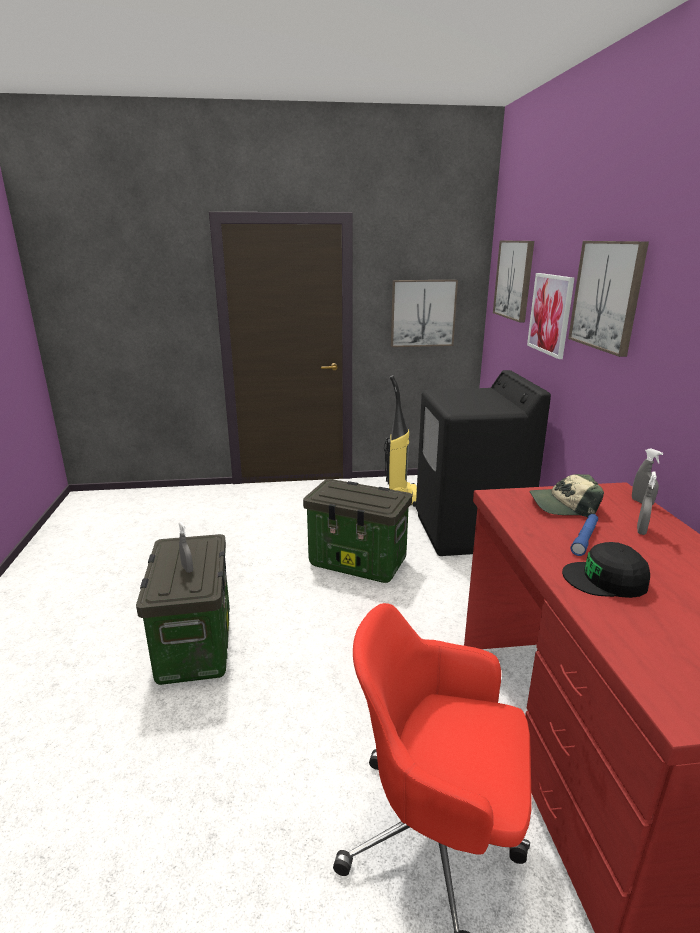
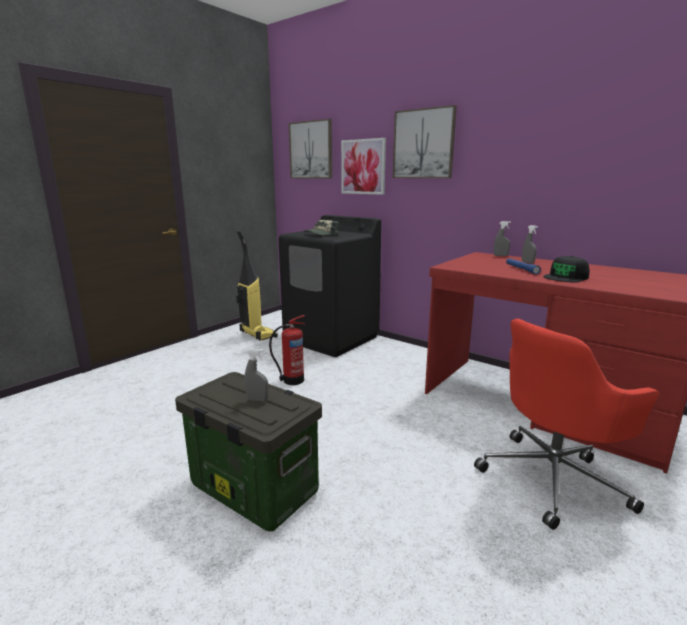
camera: 45 degrees left, 5 degrees down
(359, 562) = (292, 380): storage box -> fire extinguisher
(423, 313) = (235, 181): picture -> none
(563, 505) = (480, 263): cap -> cap (321, 234)

